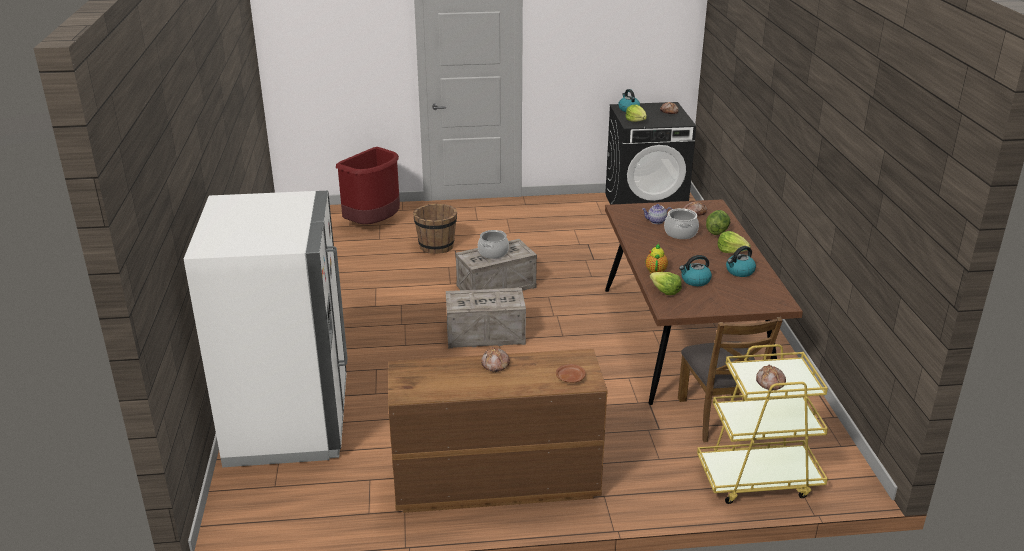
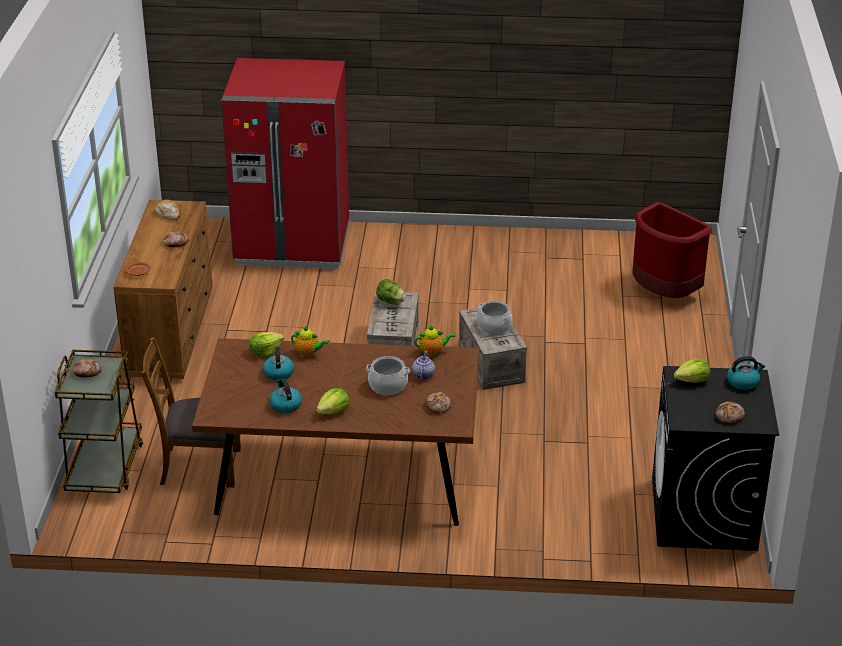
camera: 100 degrees right, 5 degrees up
(289, 422) = (292, 245): white fridge -> red fridge
(424, 381) = (169, 213): none -> bread
(436, 246) = (597, 331): brown bucket -> none
(622, 220) = (433, 352): none -> teapot
(717, 232) = (383, 411): lettuce -> lettuce (390, 302)
(758, 478) = (105, 467): yellow cart -> brown cart

